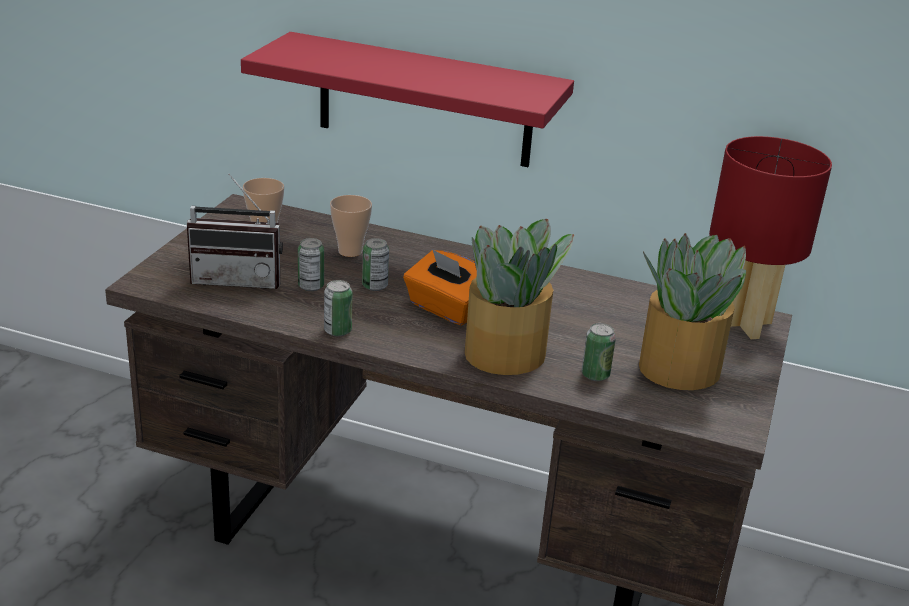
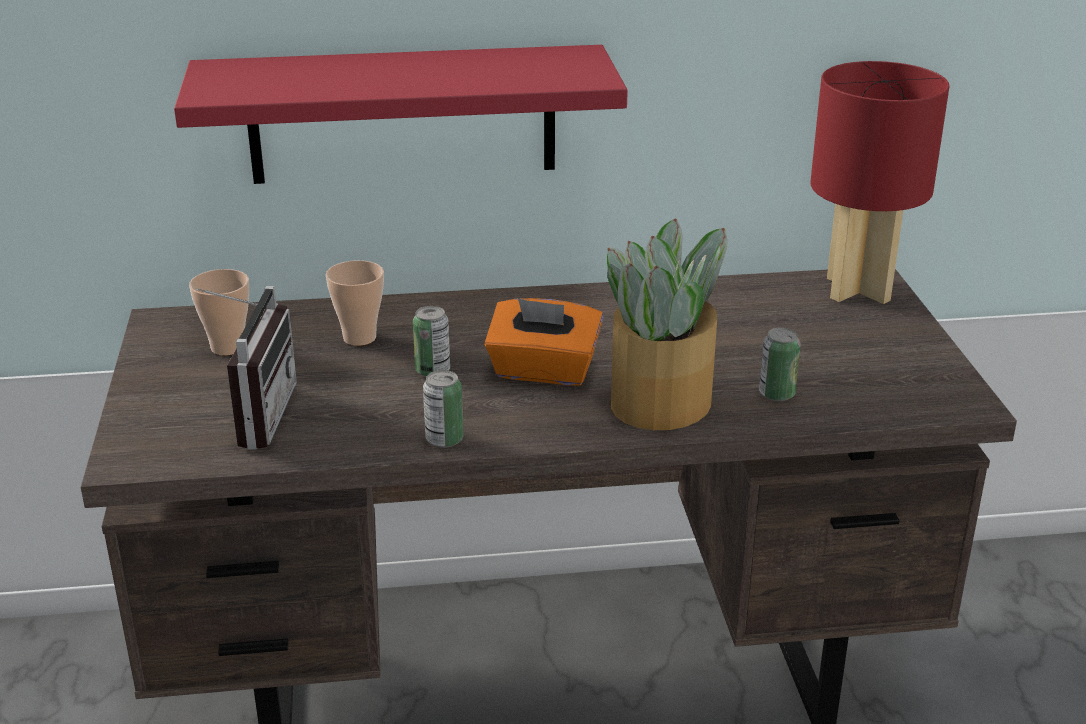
camera: 25 degrees left, 0 degrees up
(238, 279) = (253, 415): radio -> radio turned 60 degrees counterclockwise
(311, 286) = (355, 395): can -> none
(677, 368) = (848, 359): potted plant -> none

